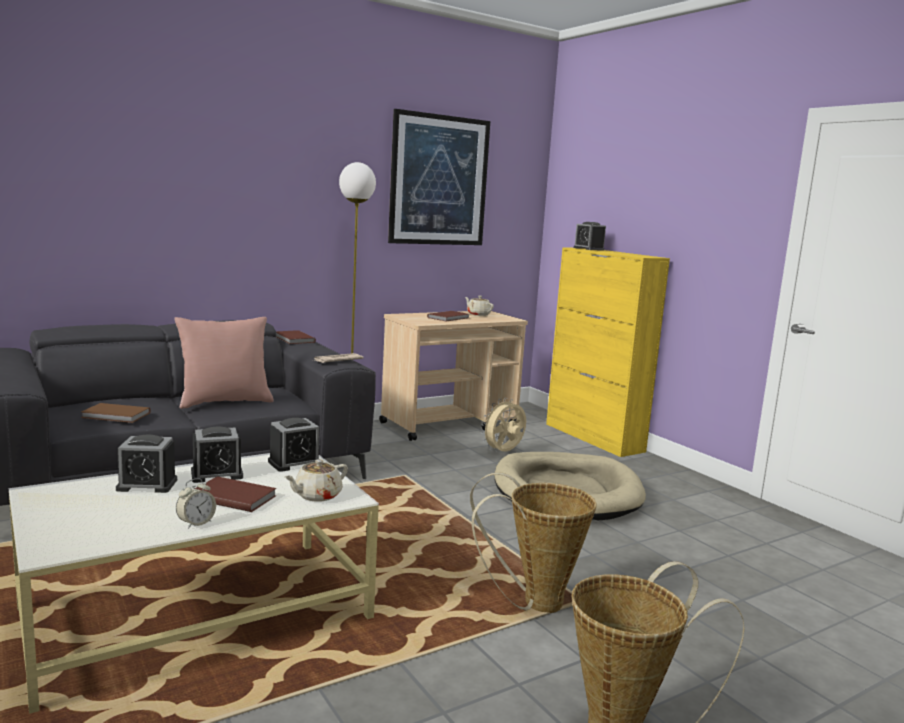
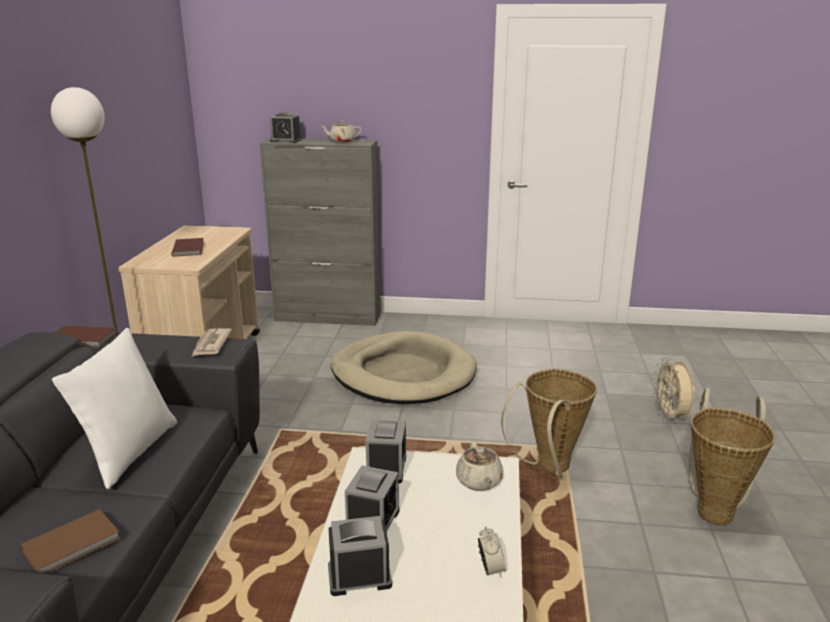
camera: 50 degrees left, 10 degrees up
(147, 485) = (359, 576): alarm clock -> alarm clock turned 135 degrees counterclockwise
(225, 402) = (129, 452): pink pillow -> white pillow
(233, 496) = (442, 528): brown book -> none
(439, 180) = (119, 89): picture -> none
(478, 314) = (195, 234): beige teapot -> beige teapot (342, 141)
(503, 452) = (300, 364): beige fan -> beige fan (670, 417)
(594, 438) = (328, 317): yellow cabinet -> grey cabinet

